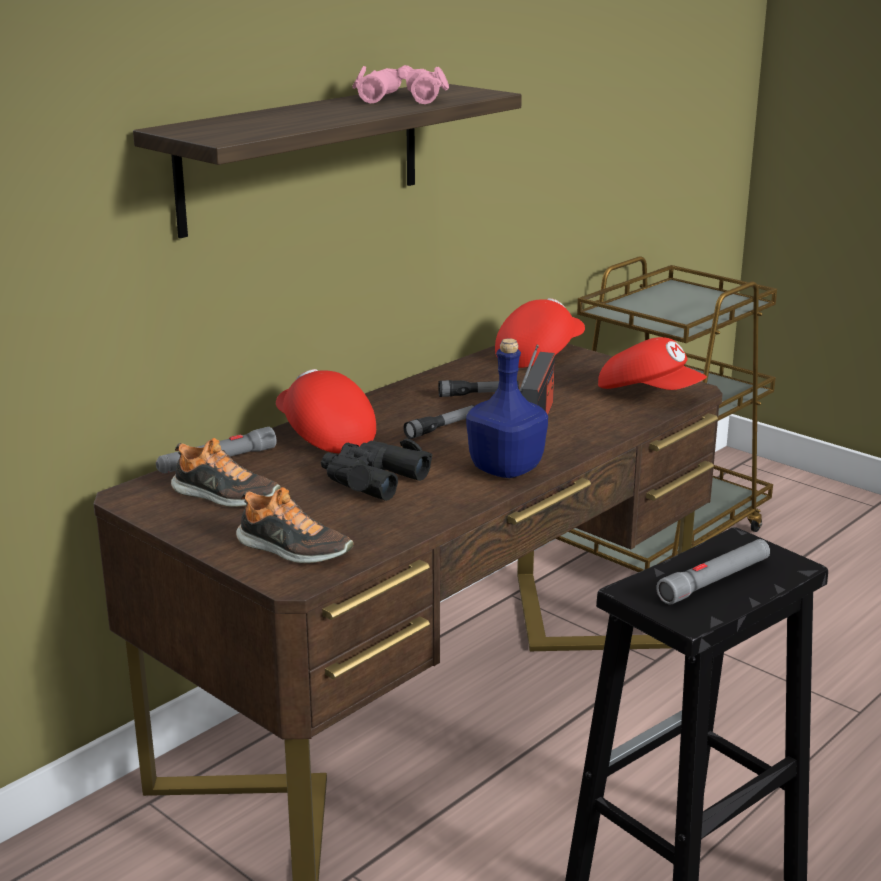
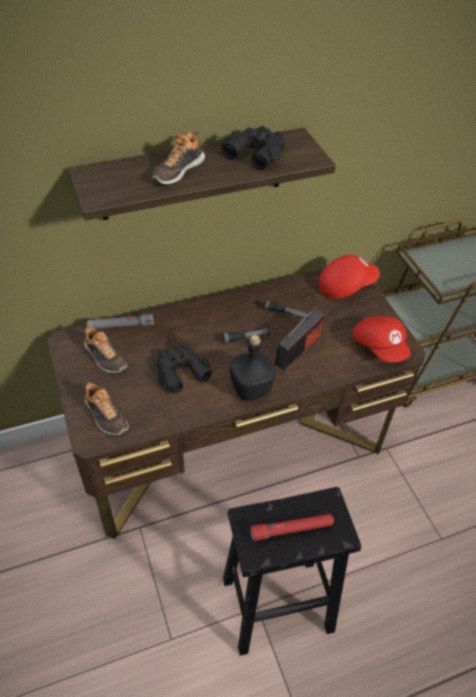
camera: 25 degrees right, 25 degrees up
(310, 115) = (177, 170): none -> shoe
(323, 435) = (183, 322): red cap -> none
(402, 97) = (256, 152): pink binoculars -> black binoculars
(507, 470) = (251, 389): blue bottle -> black bottle
(715, 580) = (292, 529): grey flashlight -> red flashlight

